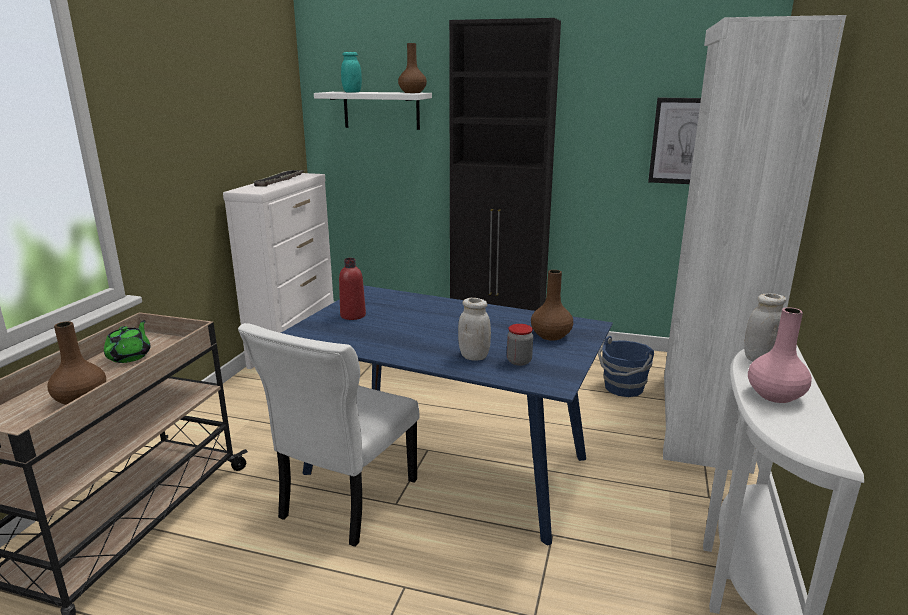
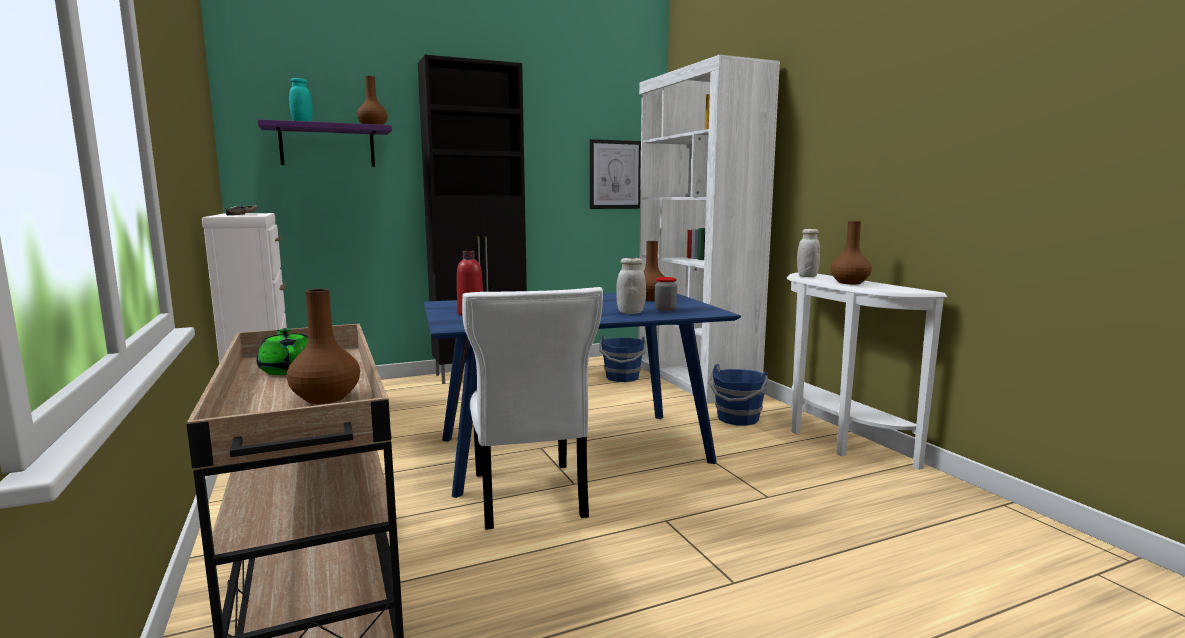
camera: 40 degrees left, 10 degrees down
(381, 110) = (327, 146): white shelf -> purple shelf
(665, 496) = (737, 419): none -> blue bucket
(774, 395) = (849, 283): pink vase -> brown vase

